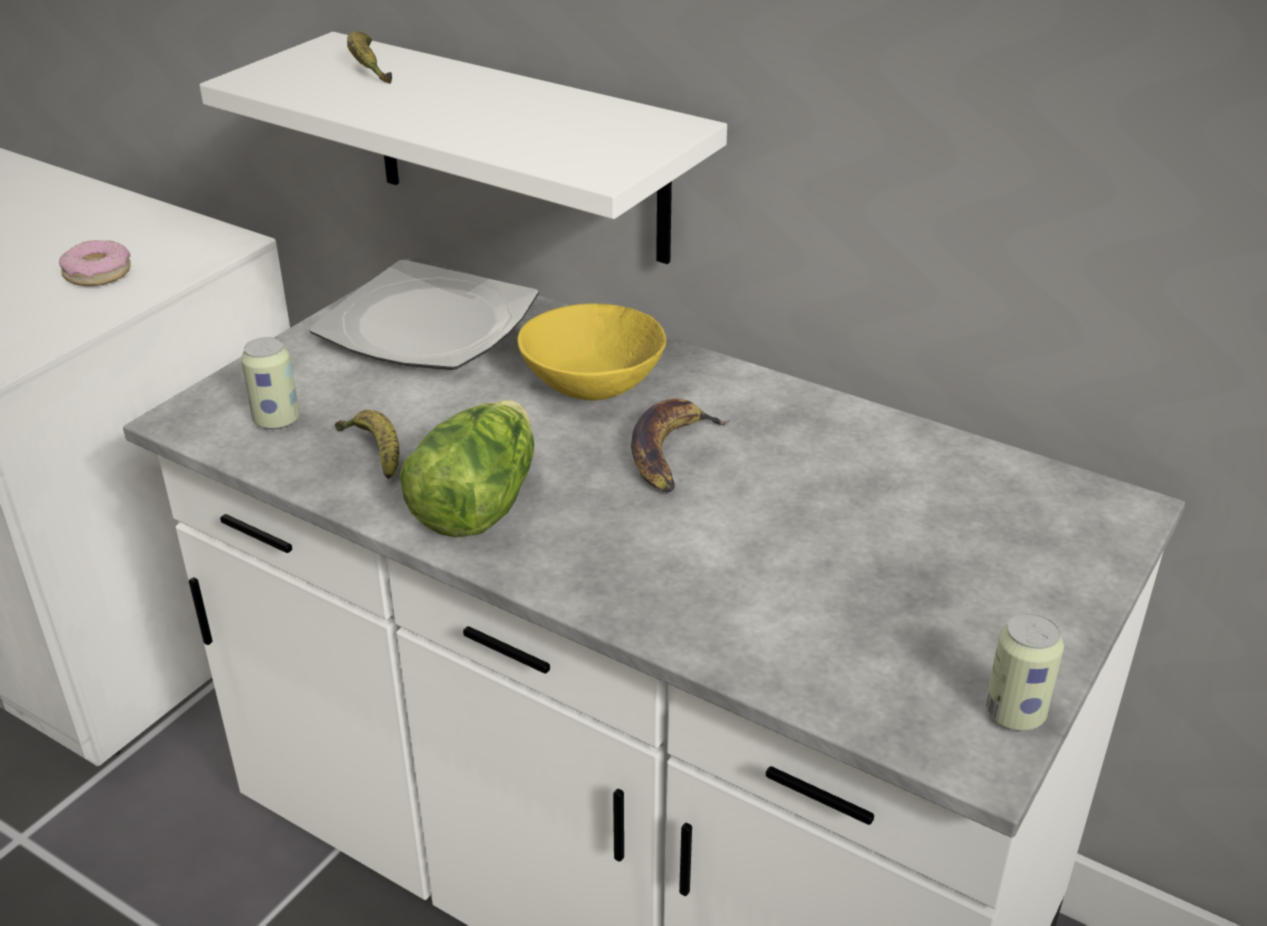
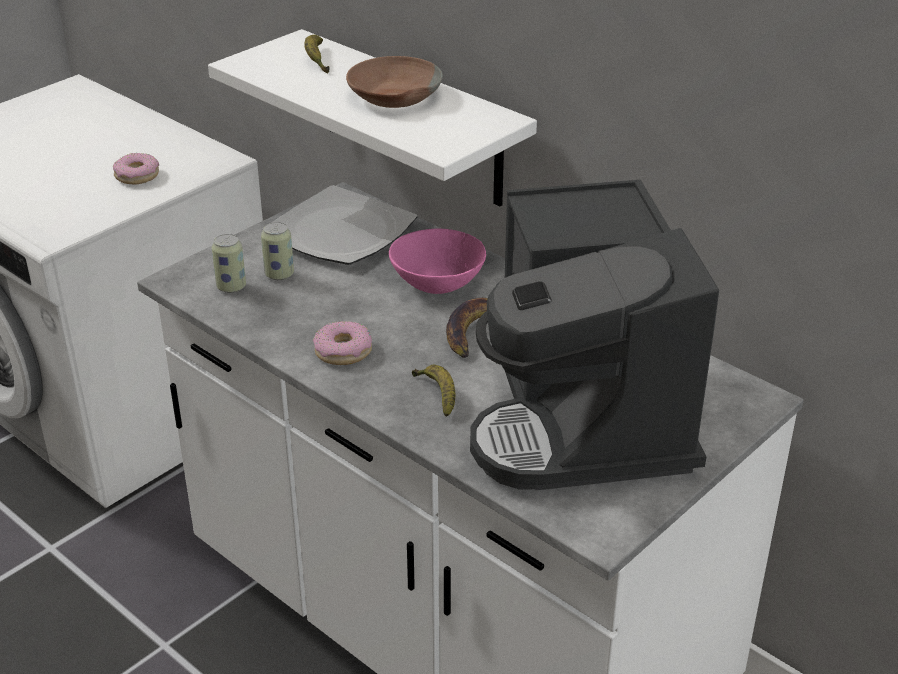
camera: 10 degrees right, 0 degrees up
(375, 452) = (287, 313): banana -> banana (437, 395)
(477, 502) = (343, 351): lettuce -> donut
(499, 106) = (392, 96): none -> brown bowl
(593, 384) = (438, 282): yellow bowl -> pink bowl
(881, 568) = (583, 419): none -> coffee machine
(1014, 714) = (632, 512): can -> can (279, 274)

